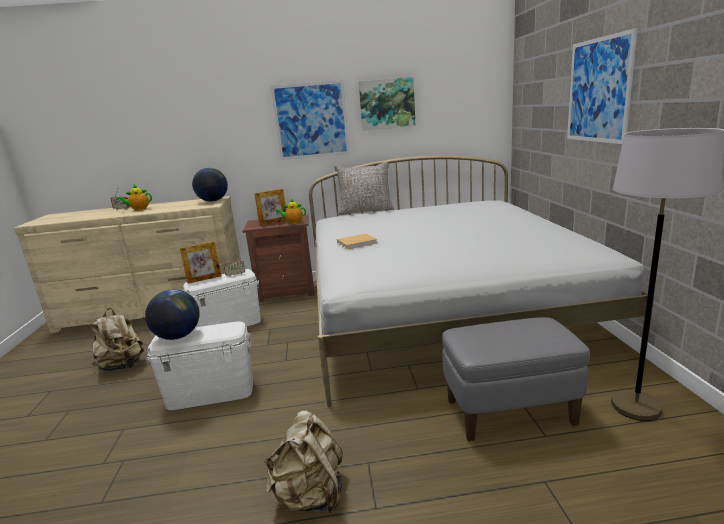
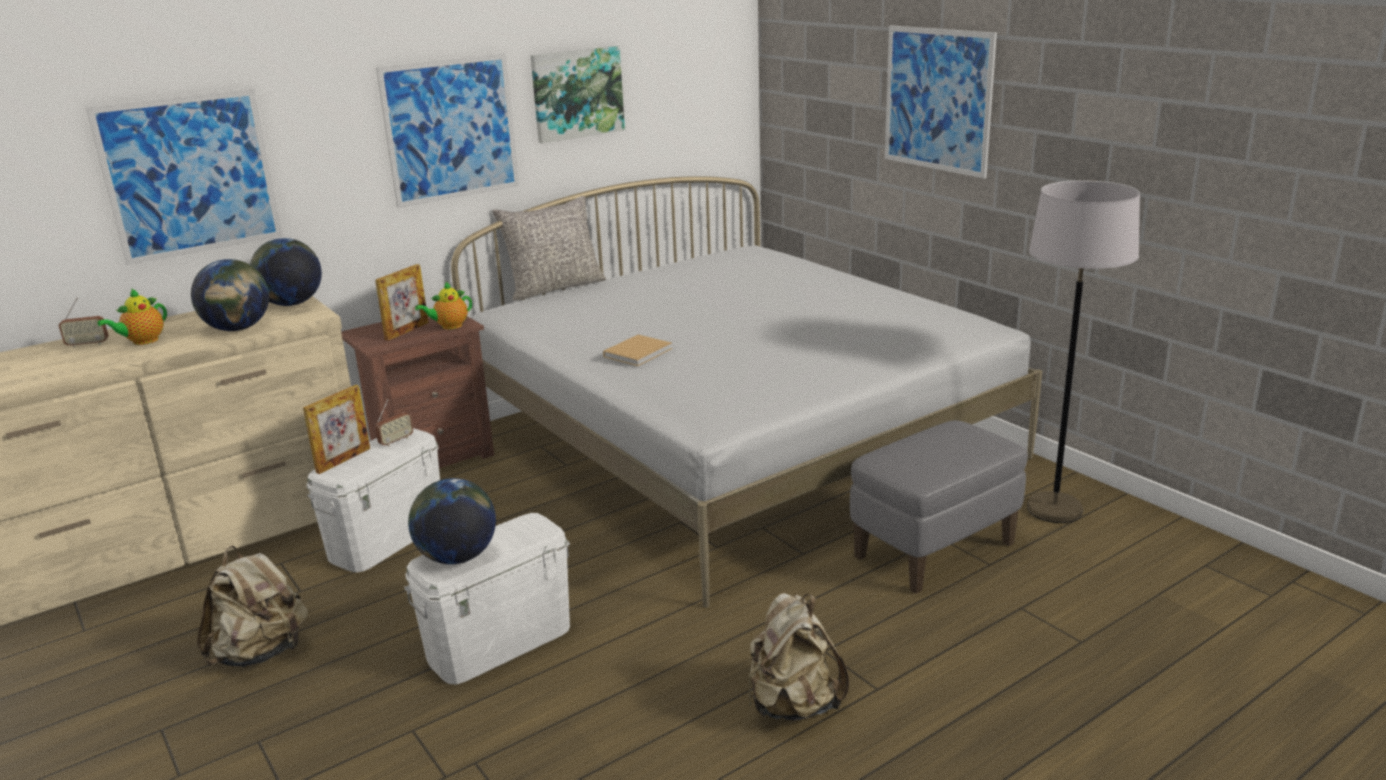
camera: 30 degrees left, 5 degrees up
(176, 208) = (238, 329): none -> globe
(178, 136) = (190, 175): none -> picture

